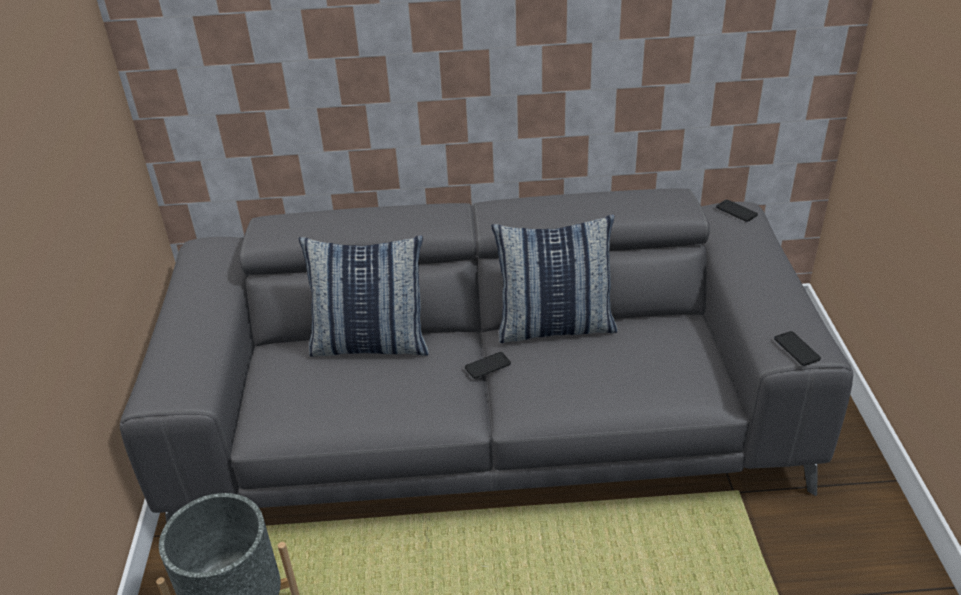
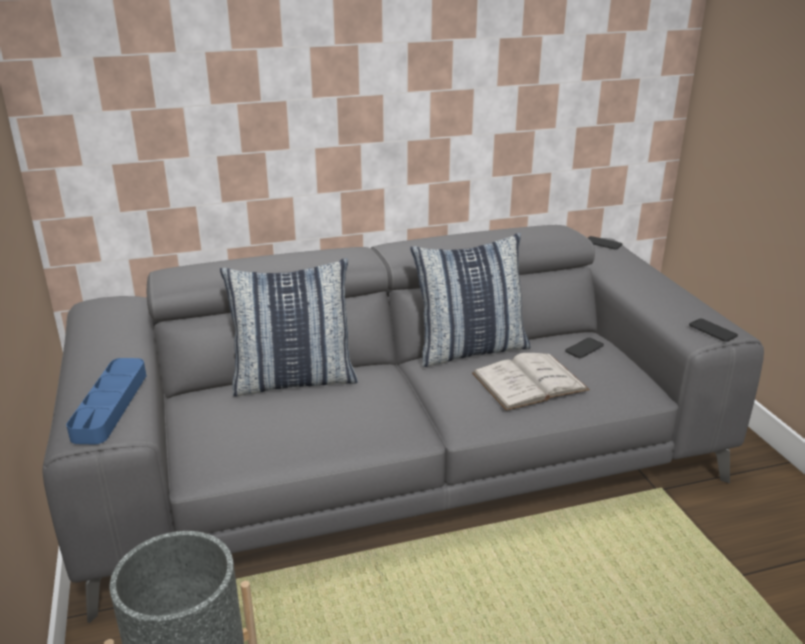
camera: 15 degrees left, 10 degrees down
(184, 369) = (110, 405): none -> blue tray
(487, 365) = (420, 386): phone -> phone (584, 348)
(597, 375) = (529, 381): none -> white book

